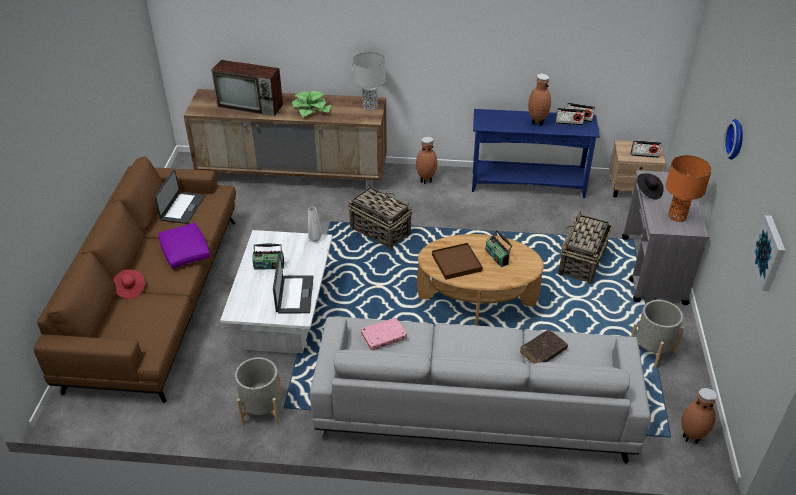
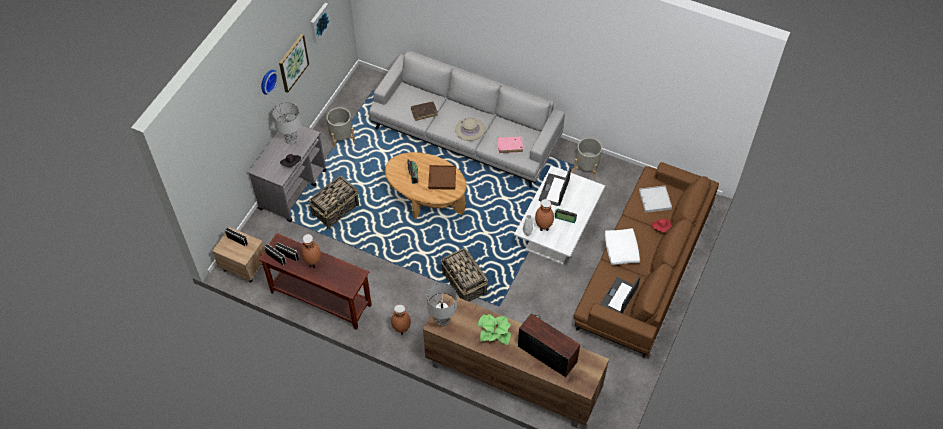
camera: 160 degrees left, 15 degrees up
(140, 321) = (655, 200): none -> white tray
(185, 251) = (621, 250): purple pillow -> white pillow
(456, 344) = (470, 129): none -> beige hat
(528, 184) = (320, 299): blue console table -> brown console table
(677, 216) = (291, 139): orange table lamp -> white table lamp
(691, 437) = (362, 87): brown vase -> brown vase (543, 228)
(745, 203) = (293, 62): none -> picture

